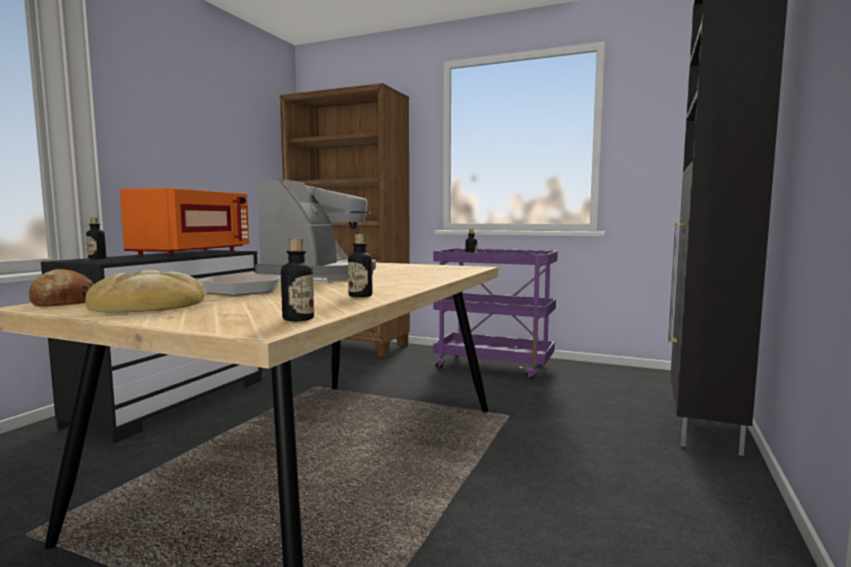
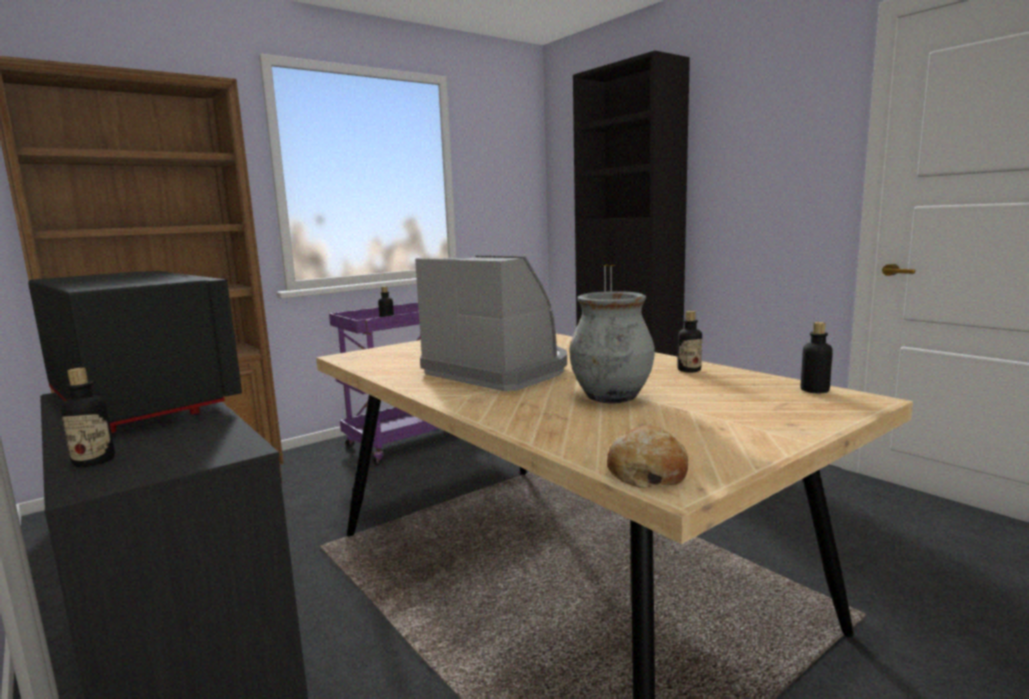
camera: 60 degrees left, 5 degrees up
(150, 304) = (696, 432): bread -> none
(191, 253) = (139, 402): orange microwave -> black microwave
(250, 290) = (612, 397): frying pan -> grey vase

